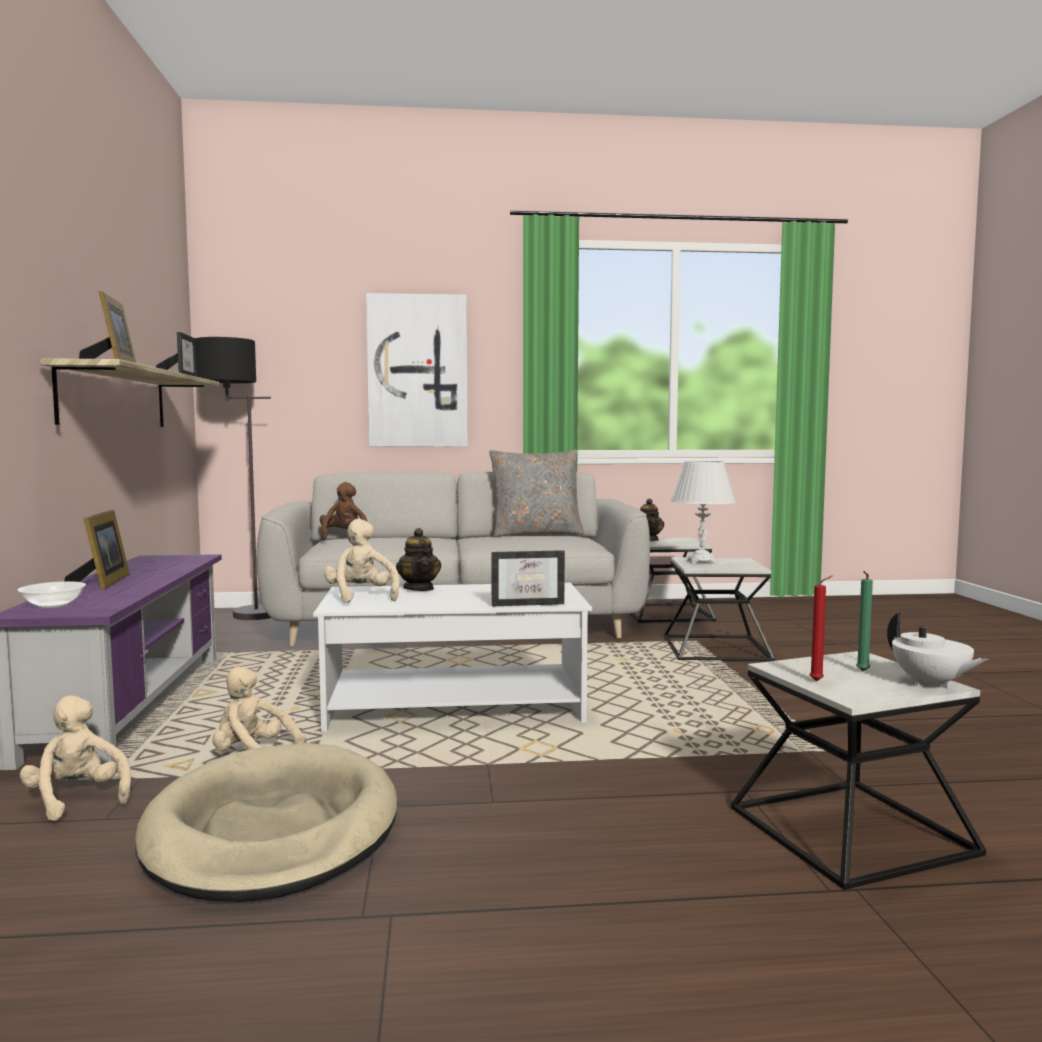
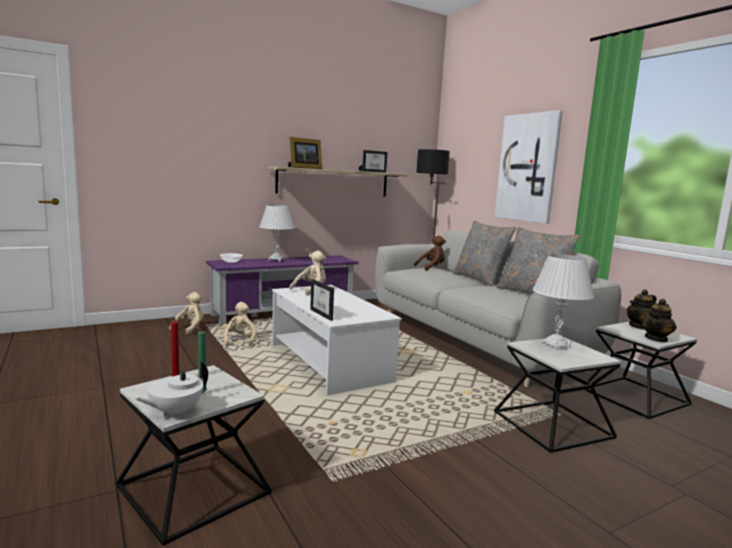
camera: 65 degrees right, 5 degrees up
(103, 582) = (276, 260): picture frame -> white table lamp
(272, 830) = (170, 357): beige dog bed -> none
(419, 588) = (342, 295): teapot -> teapot (656, 339)
(436, 536) = (479, 279): none -> grey pillow

